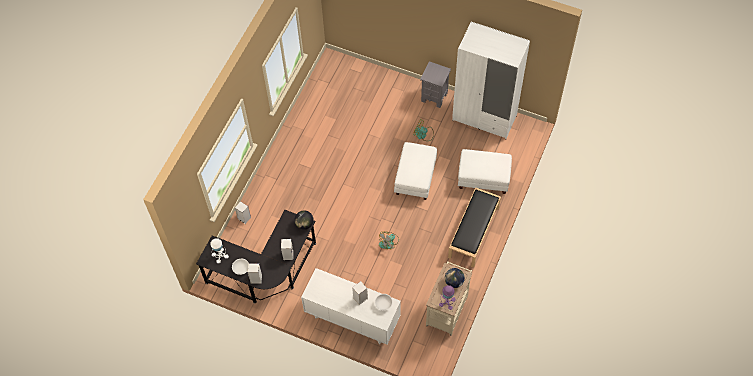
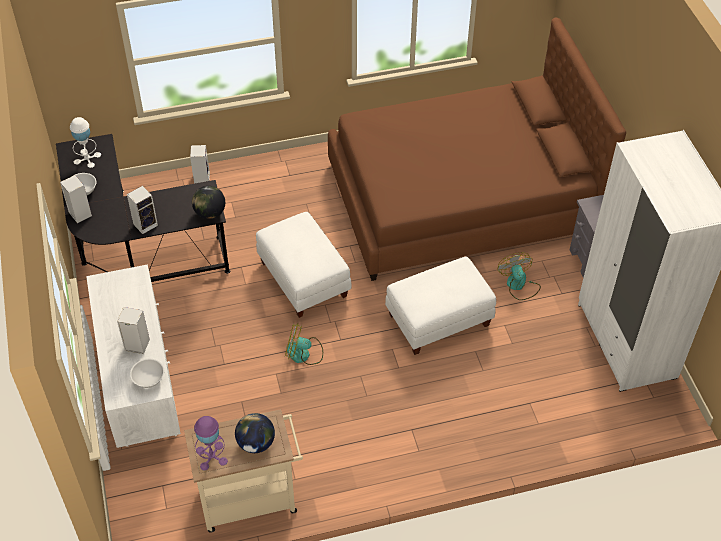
camera: 50 degrees right, 10 degrees down
(355, 119) = (462, 198): none -> brown bed
(474, 233) = (416, 451): black bench -> none
(483, 178) = (521, 404): white ottoman -> white ottoman (302, 279)

